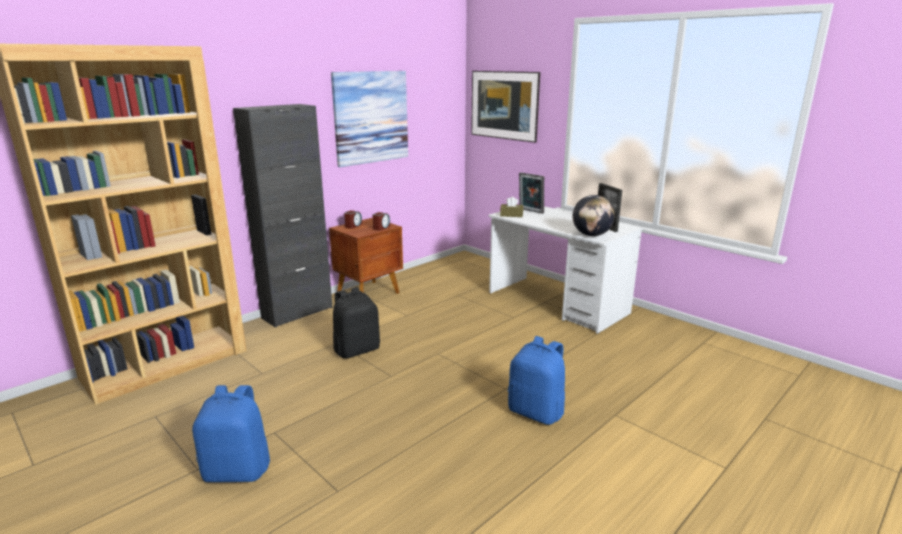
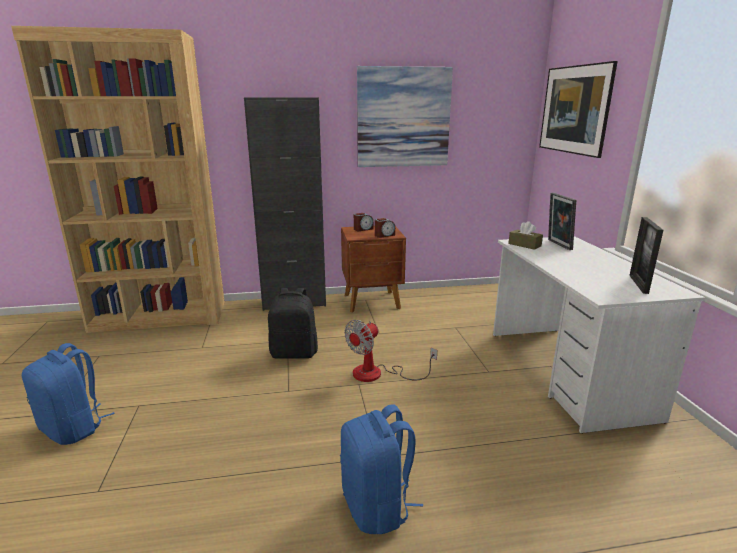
camera: 35 degrees right, 0 degrees up
(442, 342) = (378, 374): none -> fan
(591, 235) = (596, 289): globe -> none

